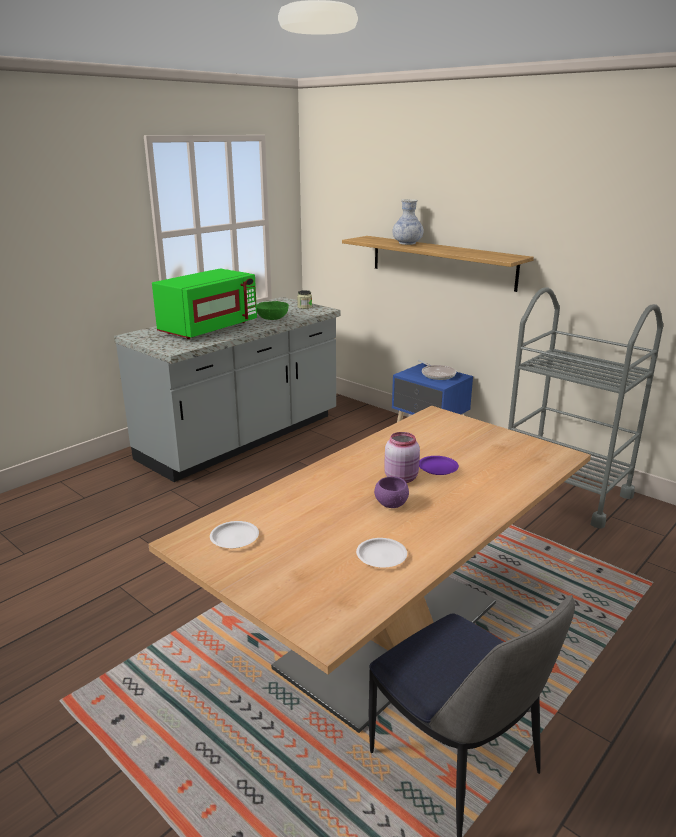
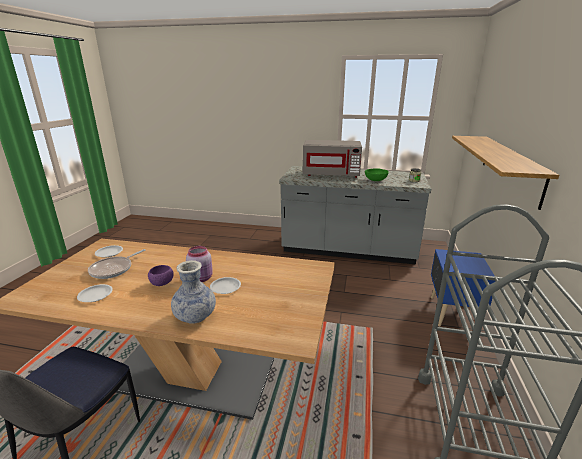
camera: 60 degrees right, 0 degrees up
(208, 329) = (331, 174): green microwave -> grey microwave
(407, 243) = (487, 144): vase -> vase (195, 316)
(437, 374) = (468, 264): frying pan -> frying pan (114, 269)
(438, 468) = (225, 287): purple plate -> white plate

